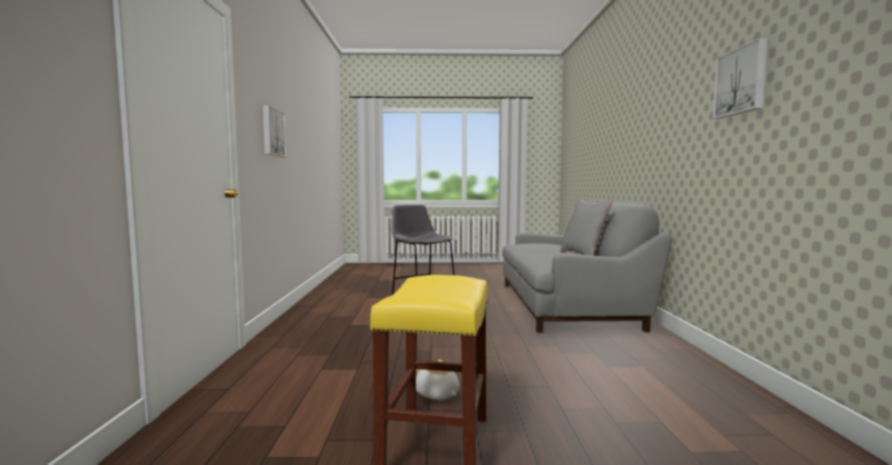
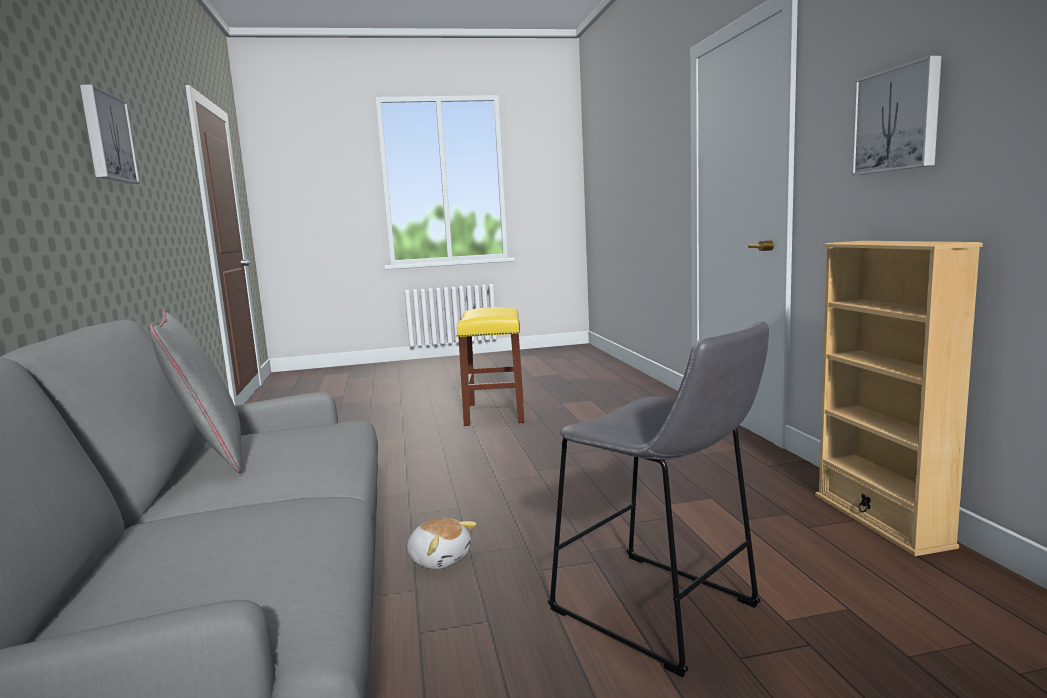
camera: 170 degrees right, 5 degrees up
(300, 311) = (880, 520): none -> beige bookcase
(437, 394) = (507, 433): plush toy -> plush toy (440, 558)

